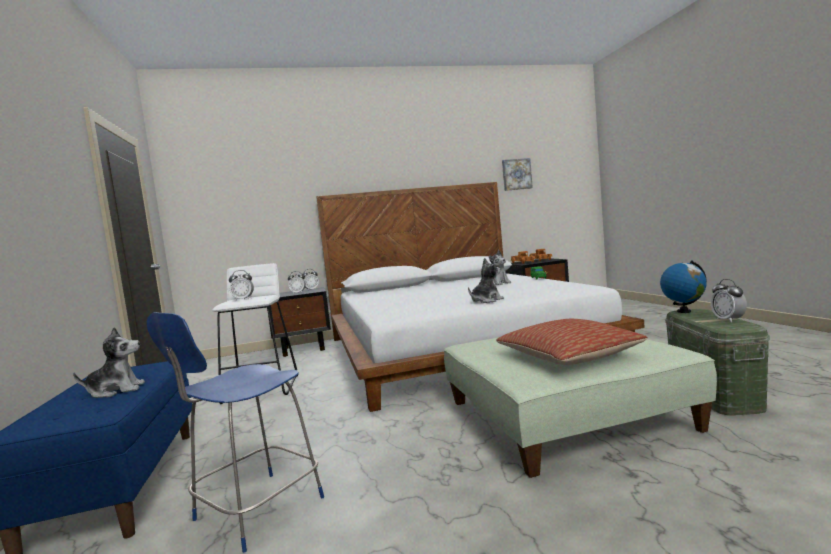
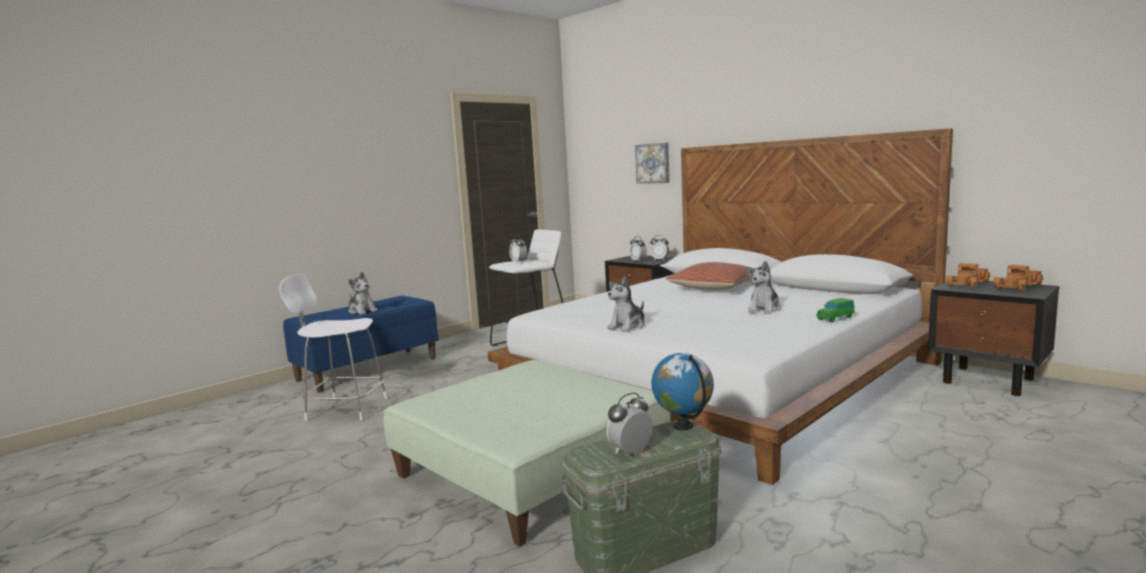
camera: 60 degrees right, 5 degrees up
(255, 511) = (344, 409): blue chair -> white chair
(486, 300) = (628, 326): plush toy -> plush toy turned 105 degrees clockwise
(516, 174) = (1014, 110): picture -> picture (653, 163)
(568, 357) = (496, 405): pillow -> pillow (714, 288)

